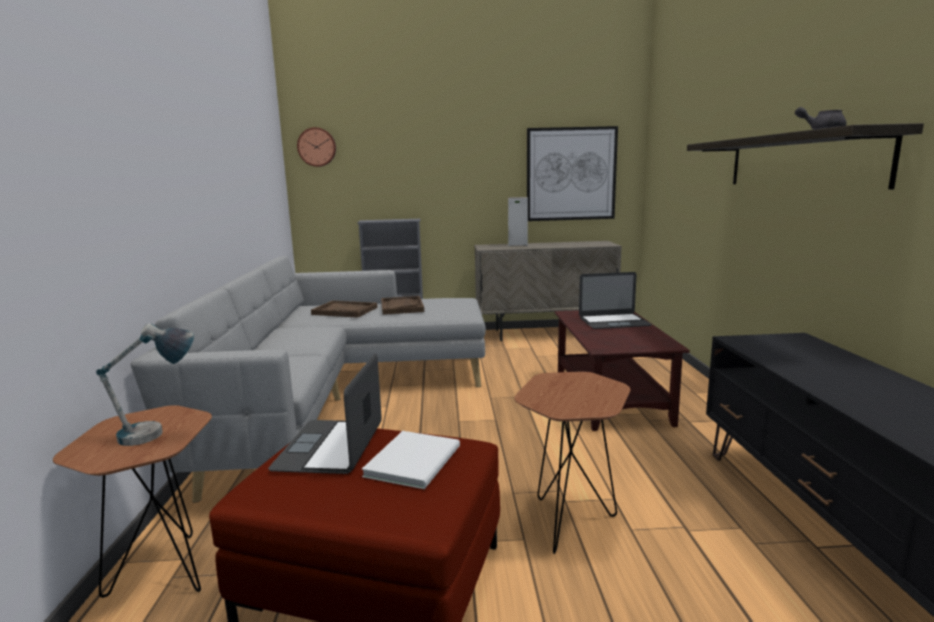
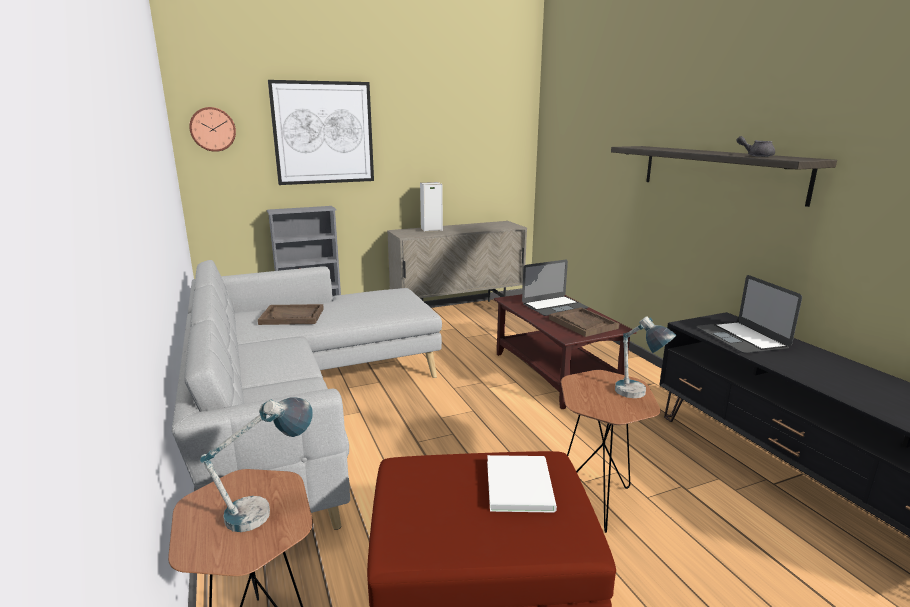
camera: 20 degrees left, 5 degrees up
(330, 446) = (429, 483): laptop -> laptop (741, 337)
(402, 307) = (349, 306): brown tray -> brown tray (582, 323)
(571, 174) = (475, 159): picture -> picture (323, 133)
(604, 398) = (637, 397): none -> table lamp

